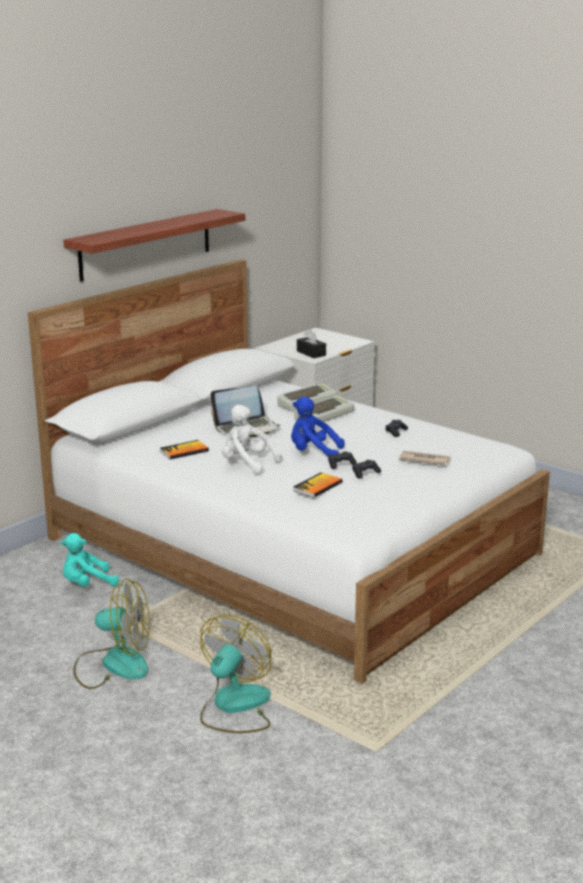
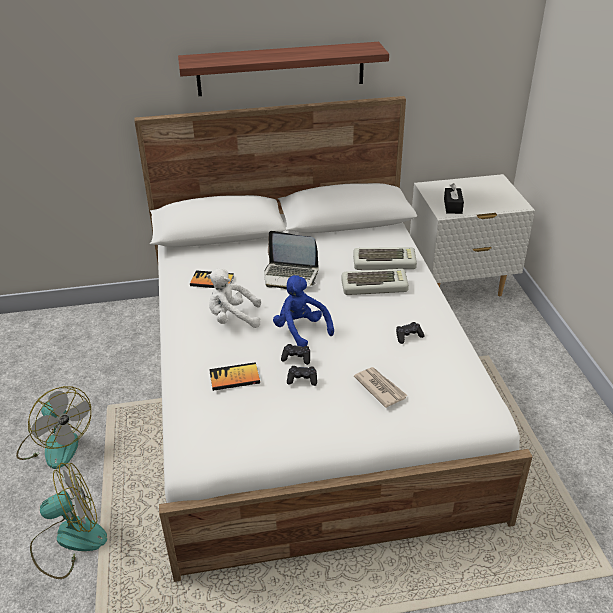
camera: 40 degrees right, 15 degrees up
(87, 584) = (133, 355): turquoise plush toy -> none
(247, 463) = (233, 318): white plush toy -> white plush toy turned 75 degrees counterclockwise

